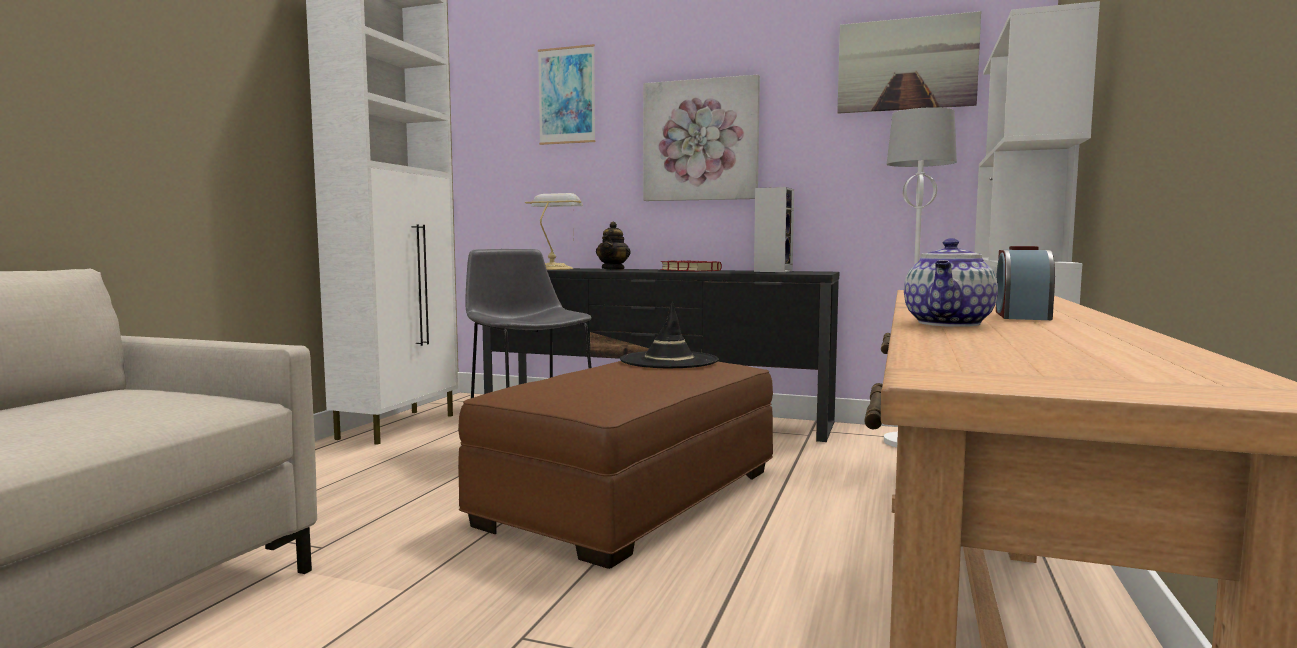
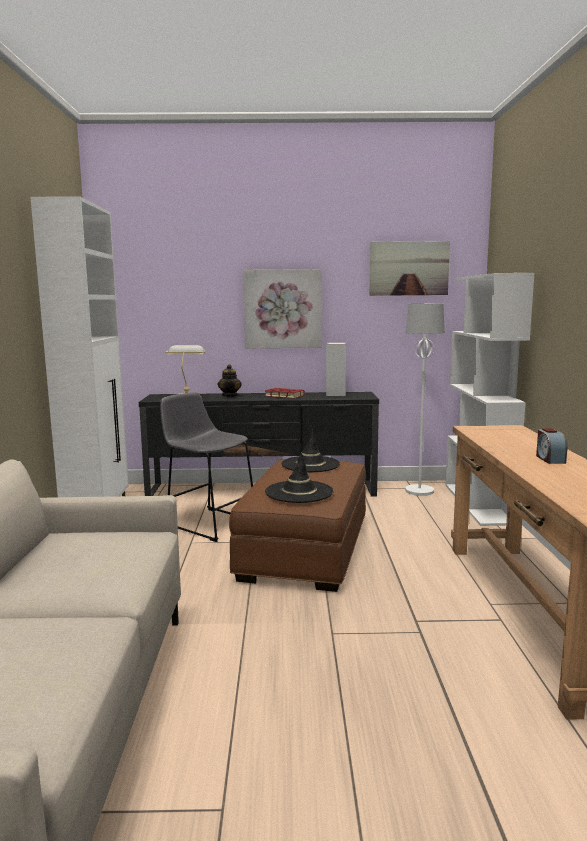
camera: 20 degrees left, 5 degrees up
(567, 95) = (185, 274): picture -> none
(589, 386) = (299, 492): none -> black hat
(949, 324) = (537, 472): teapot -> none

